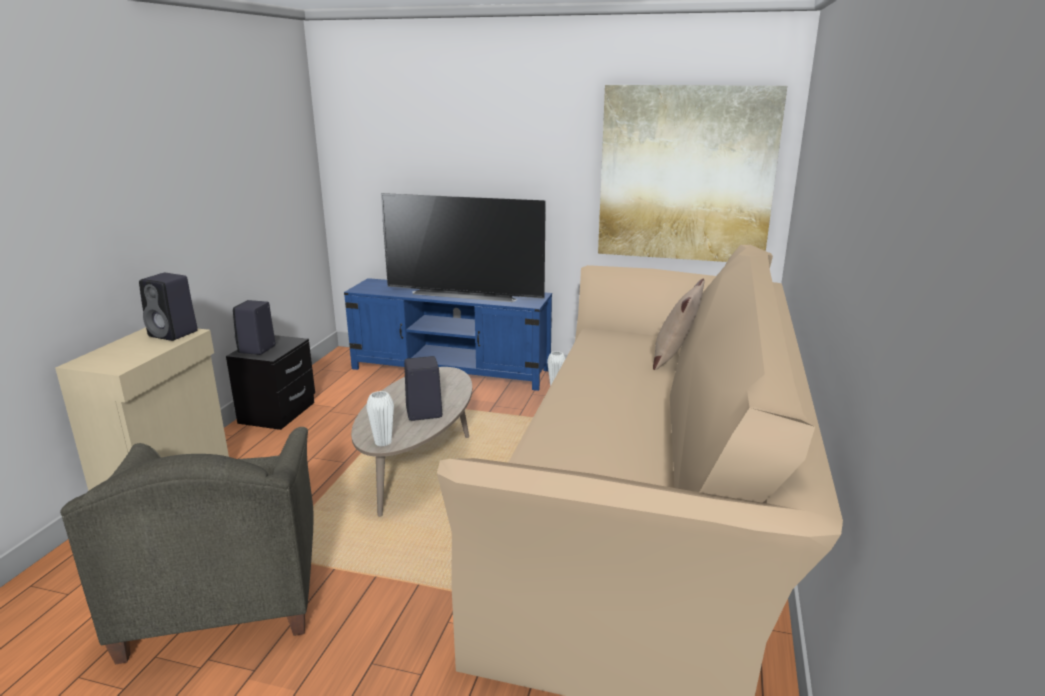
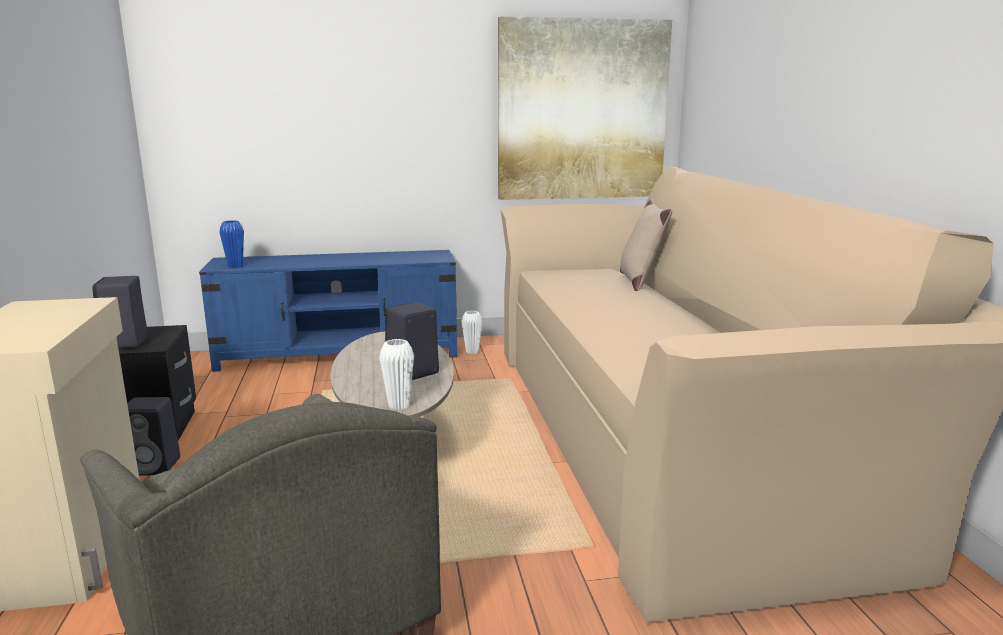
camera: 25 degrees left, 5 degrees down
(174, 334) = (68, 306): black speaker -> black speaker (155, 466)
(372, 290) = (235, 266): none -> blue vase
(466, 294) = (356, 258): television -> none

